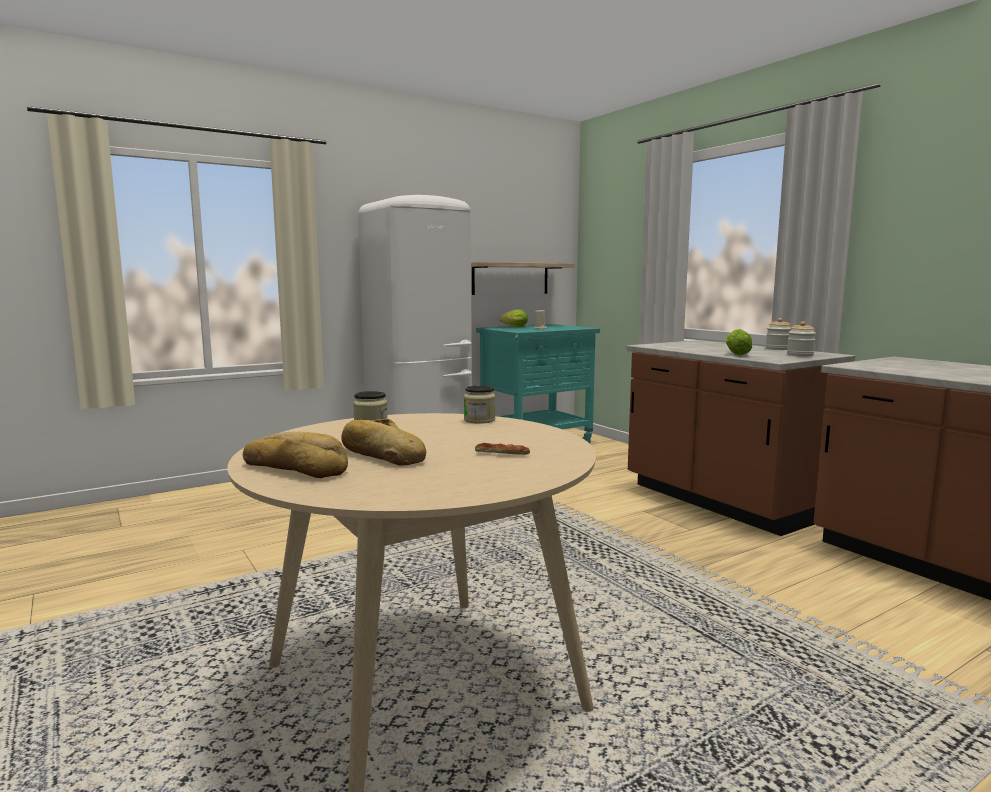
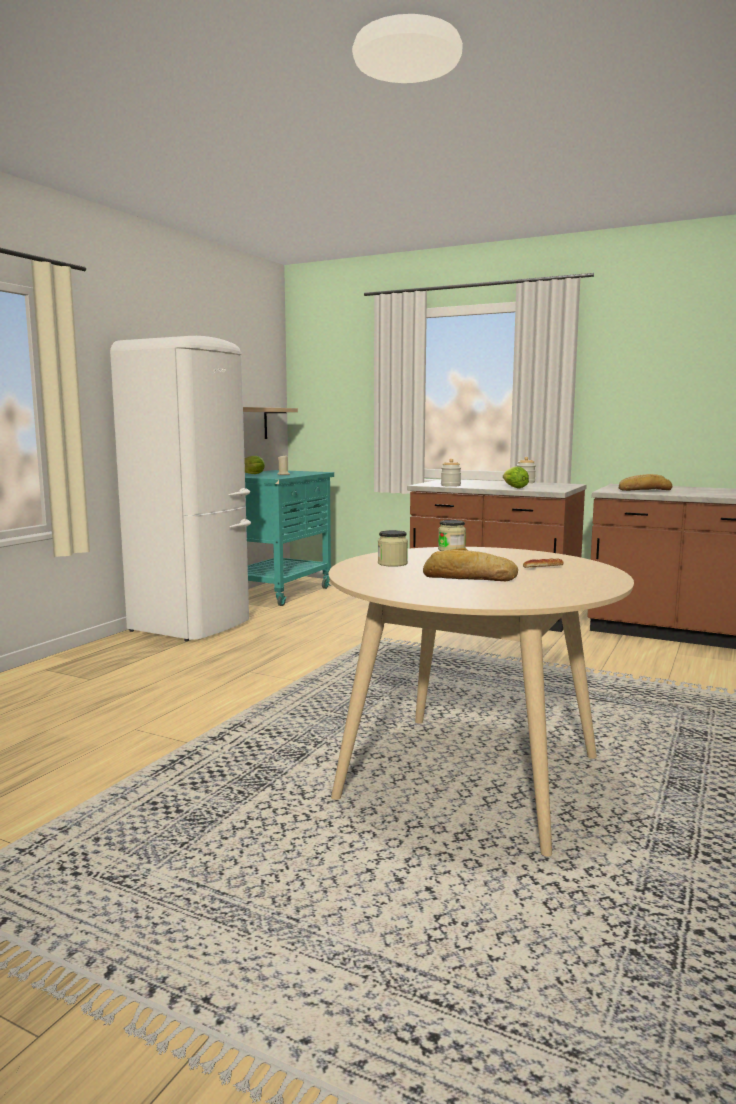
camera: 30 degrees left, 0 degrees up
(296, 468) = (441, 592): bread -> bread (644, 490)
(800, 355) = (555, 486): jar -> jar (450, 485)

